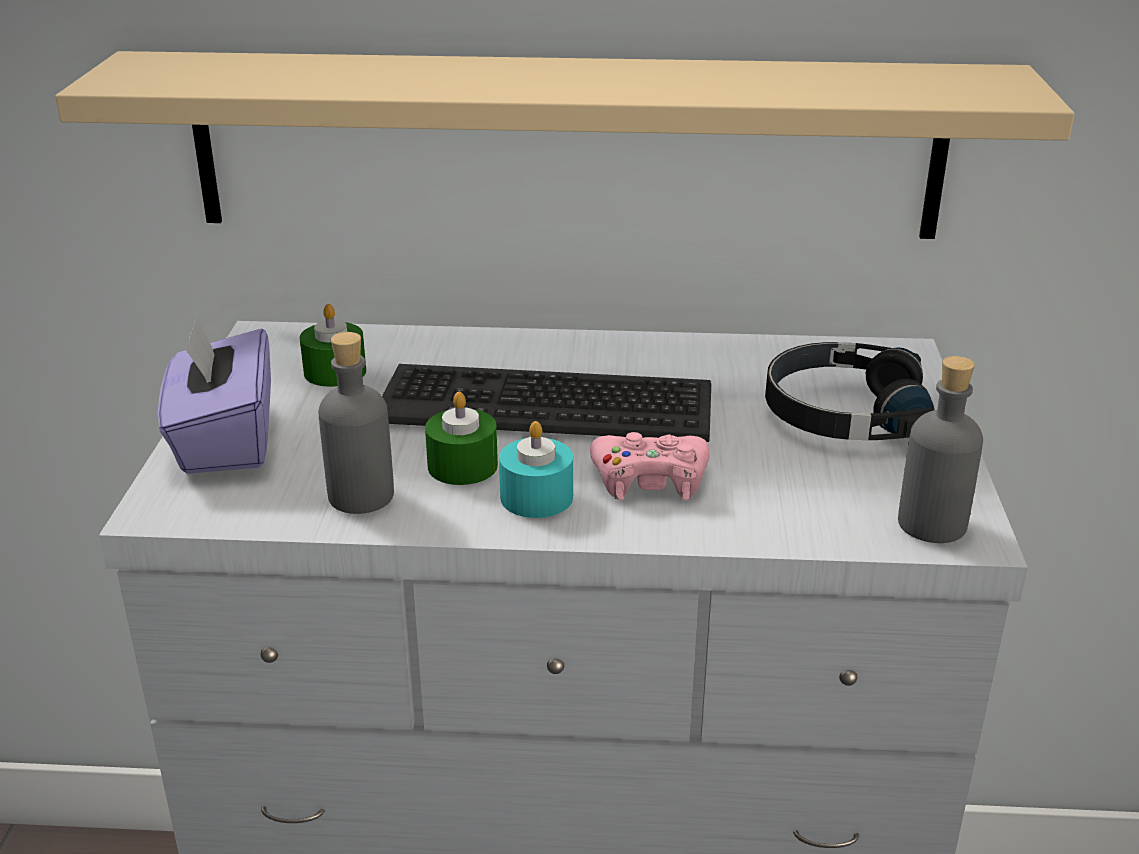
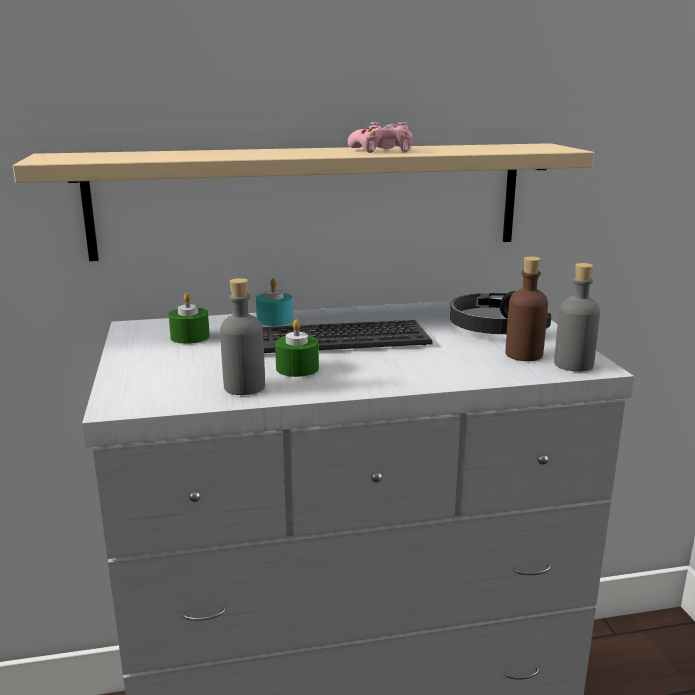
camera: 15 degrees left, 10 degrees down
(224, 440) = (139, 372): purple tissue box -> none
(536, 497) = (351, 376): turquoise candle -> turquoise candle (274, 320)
(650, 479) = (410, 363): pink game controller -> pink game controller (382, 150)
(857, 487) = (523, 354): none -> brown bottle

